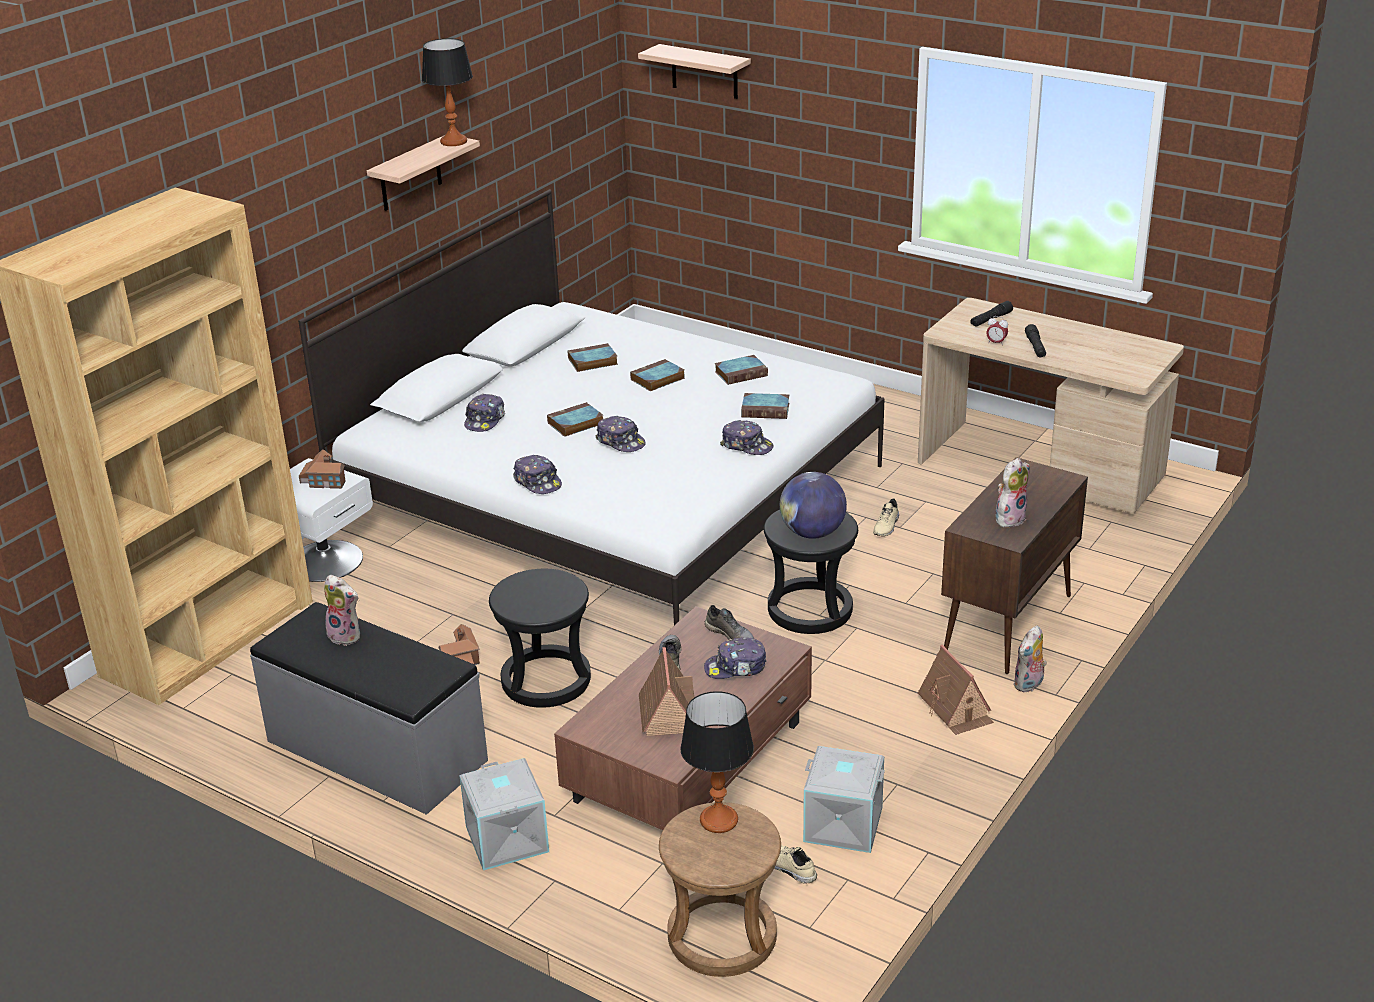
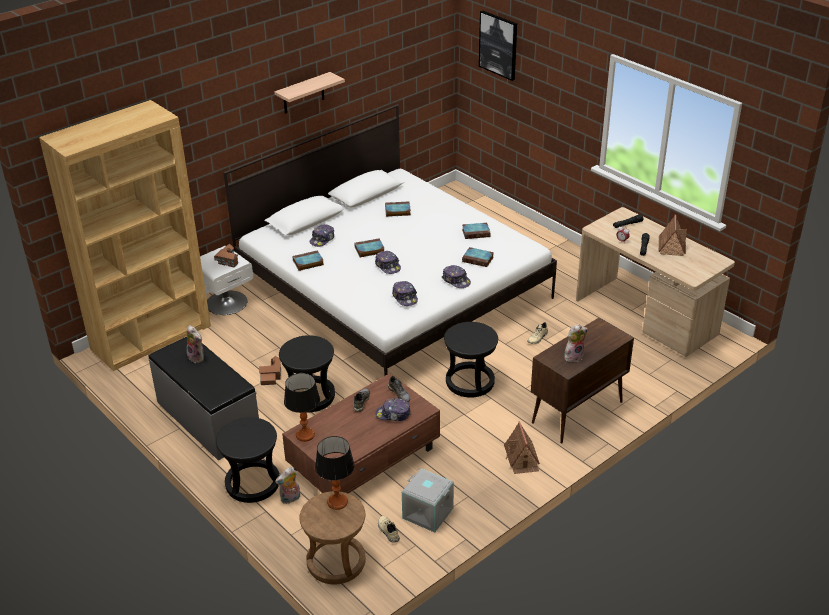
camera: 15 degrees right, 5 degrees up
(454, 142) = (330, 78): table lamp -> table lamp (305, 435)
(509, 839) = (253, 483): grey storage box -> black stool
(538, 482) = (332, 283): cap -> cap (405, 297)
(657, 379) = (427, 229): book -> book (307, 263)
(668, 713) = (345, 434): toy house -> toy house (671, 246)
(704, 71) = (498, 45): shelf -> picture
(812, 533) = (470, 341): globe -> none
(1029, 685) = (570, 452): plush toy -> plush toy (290, 499)

